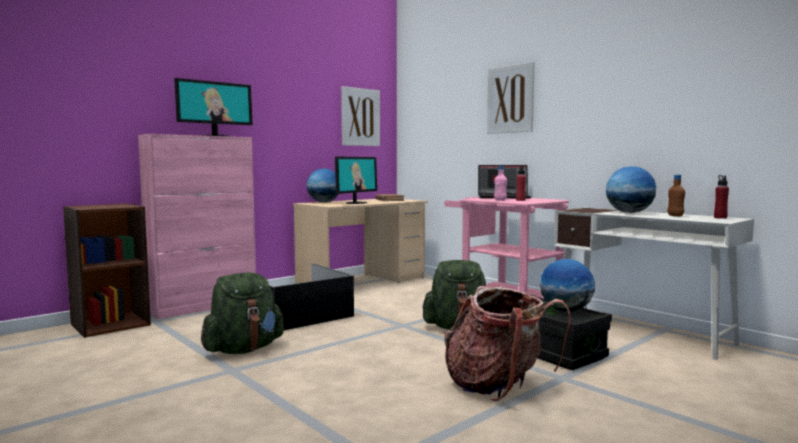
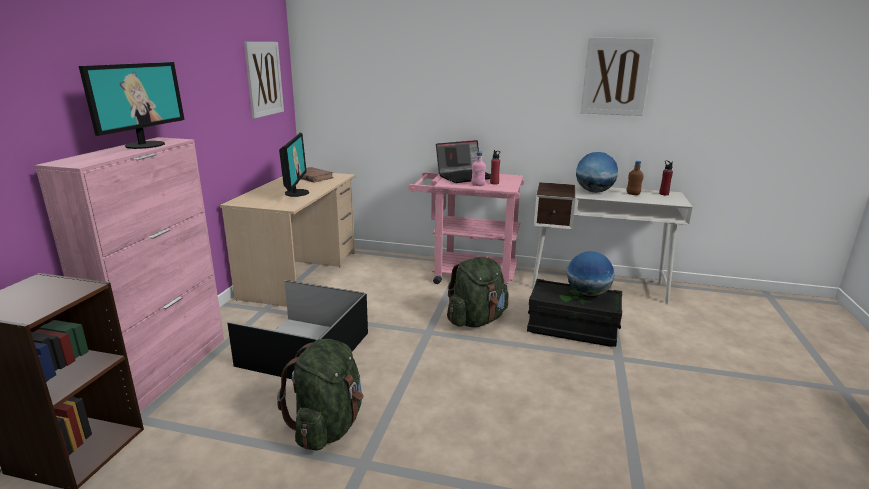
camera: 35 degrees left, 15 degrees up
(324, 202) = (254, 196): globe -> none
(498, 386) = (595, 385): backpack -> none
(510, 99) = (455, 69): picture -> picture (615, 77)

